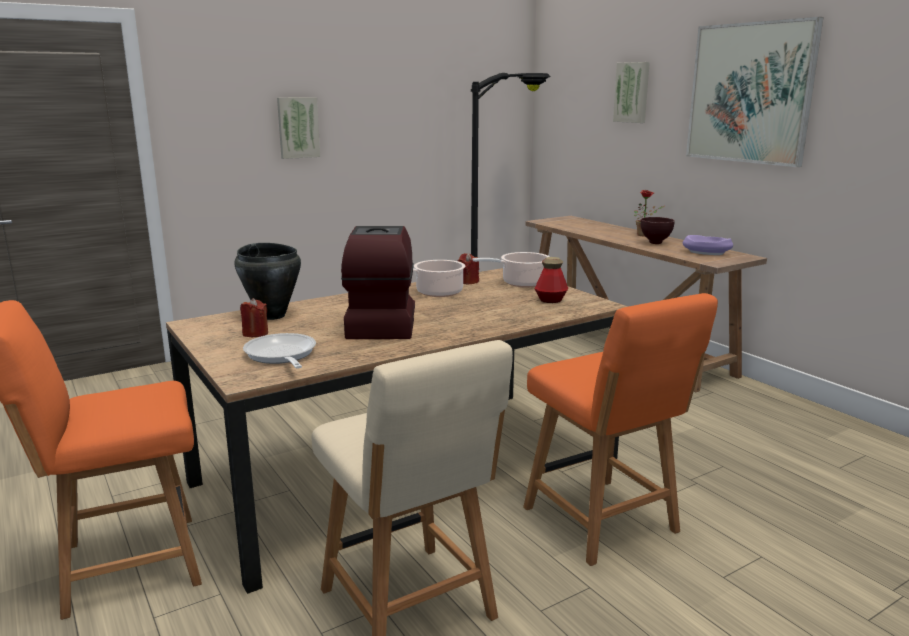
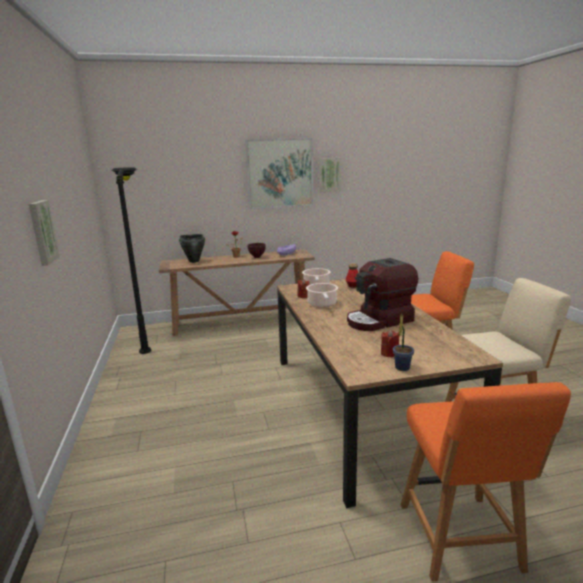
camera: 70 degrees left, 0 degrees up
(213, 341) = (402, 367): none -> potted plant
(272, 315) = (349, 348): black cooking pot -> black cooking pot (194, 261)
(281, 356) = (436, 347): frying pan -> none
(380, 323) = (379, 321): coffee machine -> coffee machine turned 45 degrees counterclockwise
(632, 92) = (199, 177): picture -> picture (329, 175)

